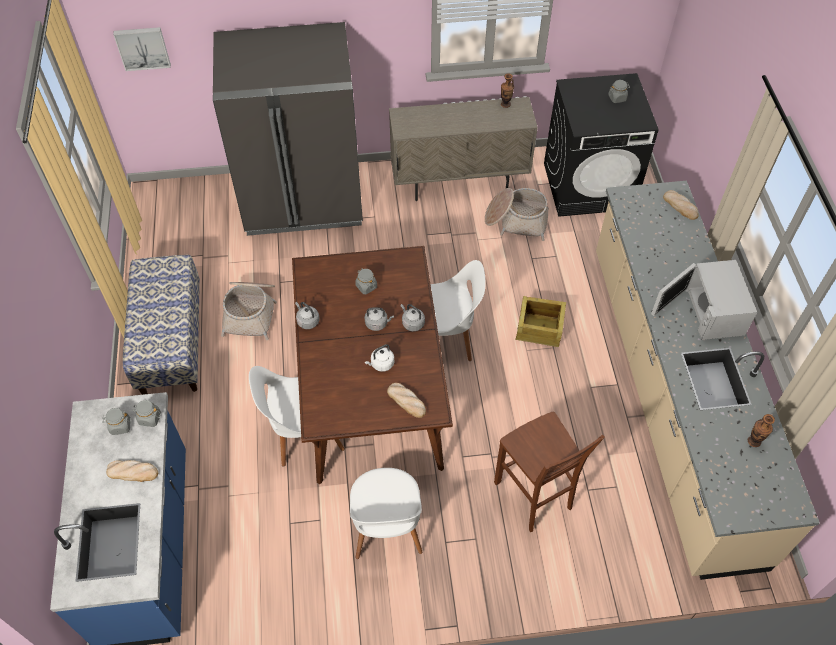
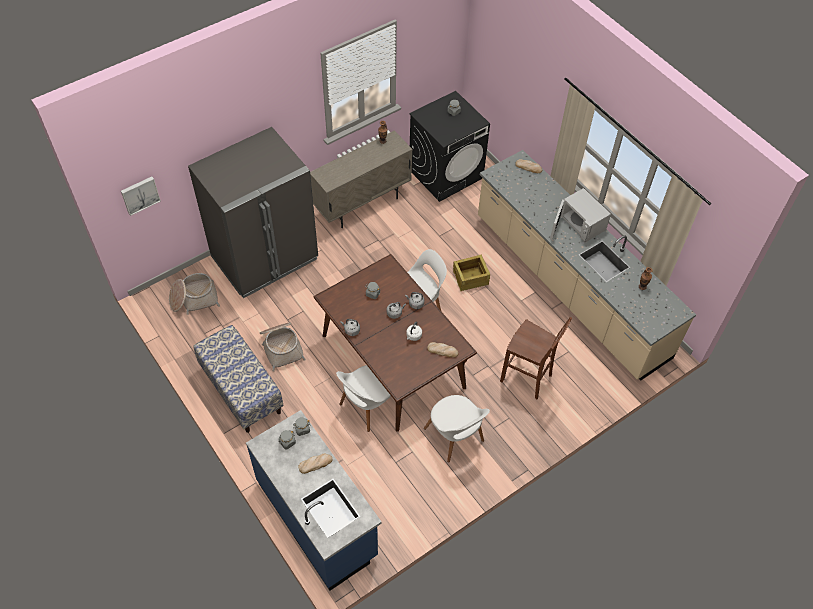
camera: 30 degrees left, 0 degrees up
(516, 220) = (414, 215): basket -> basket (194, 299)

